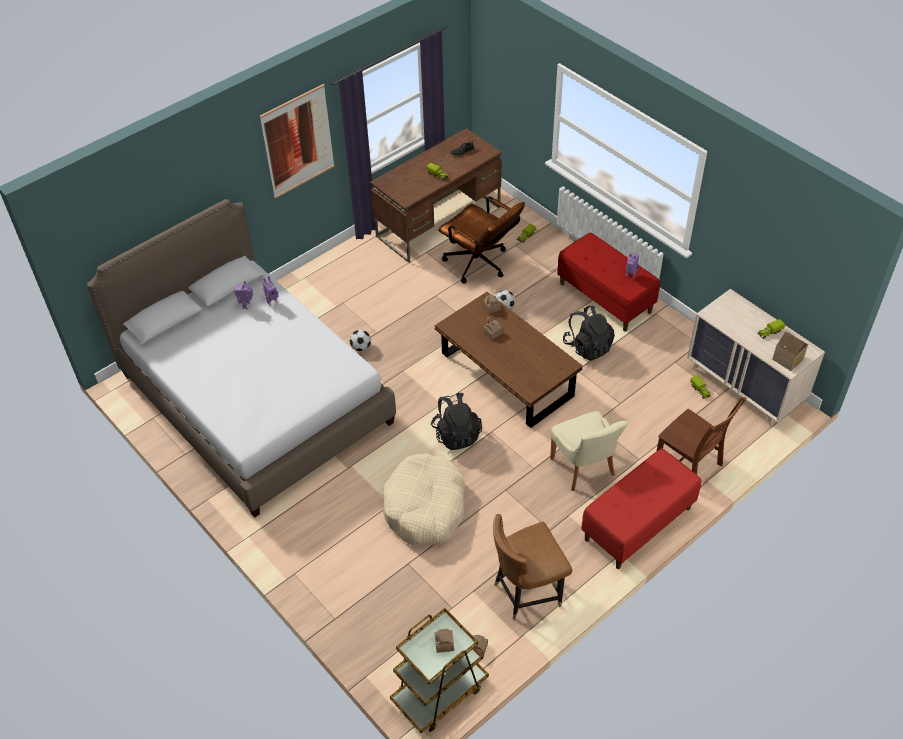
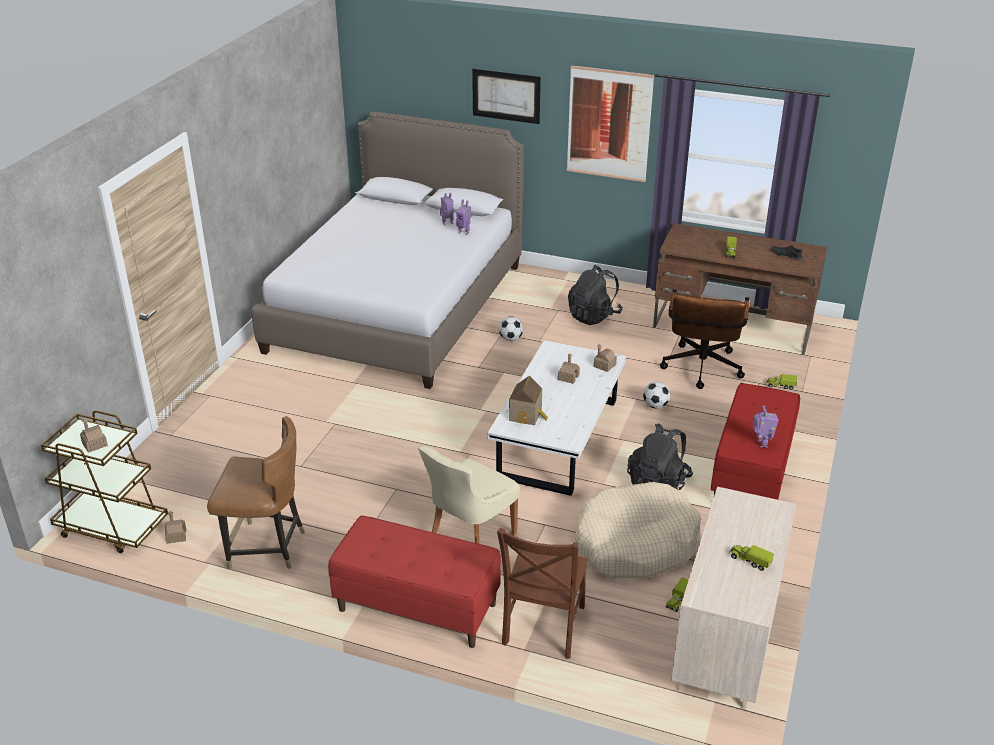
camera: 60 degrees right, 15 degrees down
(211, 173) = (506, 96): none -> picture
(425, 507) = (336, 443): beige dog bed -> beige dog bed (635, 543)
(456, 434) = (447, 432): black backpack -> black backpack (594, 316)
(506, 375) = (558, 439): brown coffee table -> white coffee table
(526, 592) = (267, 547): brown chair -> brown chair turned 150 degrees clockwise
(788, 358) = (718, 591): toy house -> toy house (527, 415)

